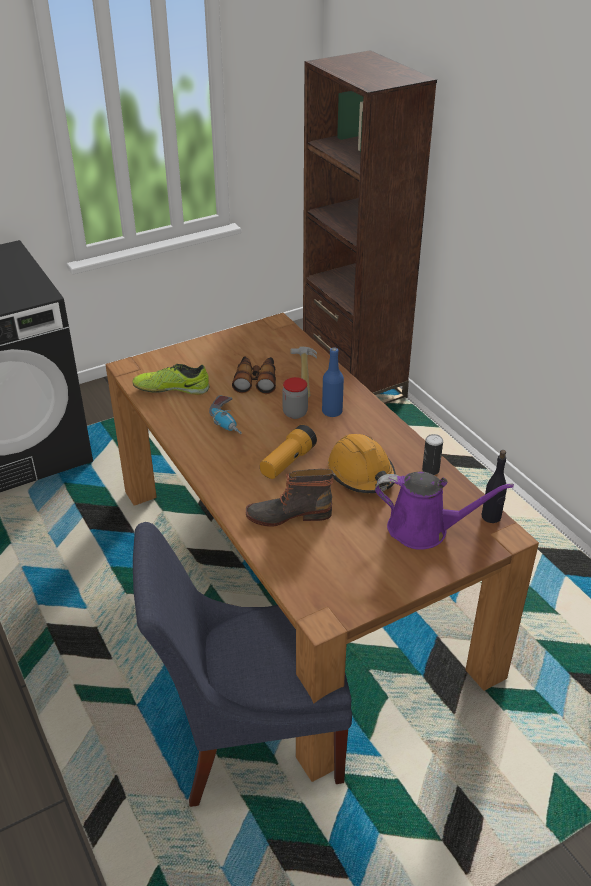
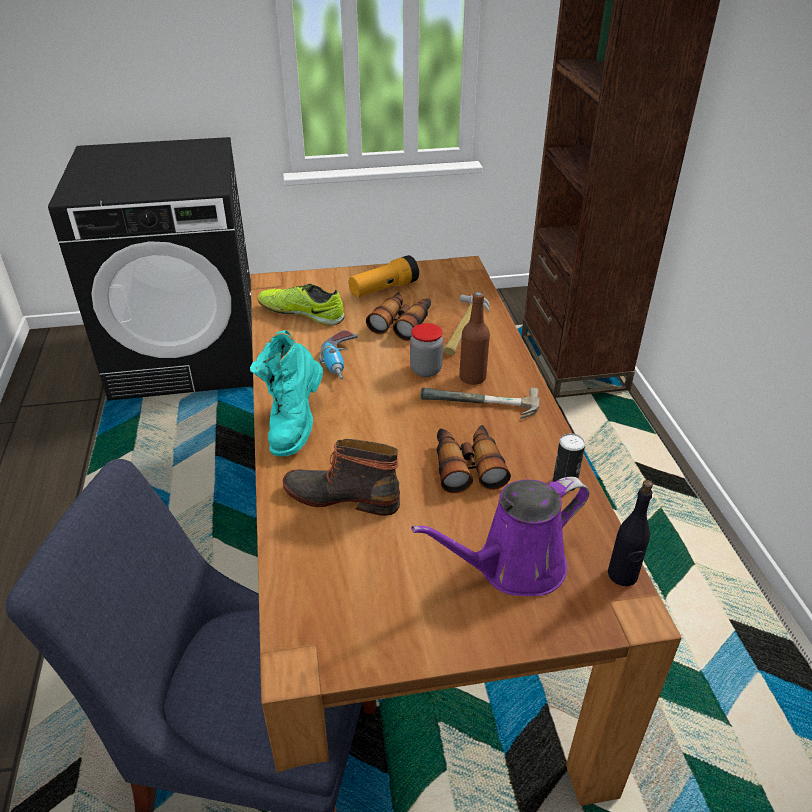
camera: 20 degrees right, 0 degrees up
(223, 474) = (294, 424): none -> turquoise boot
(287, 462) = (381, 428): flashlight -> flashlight (384, 289)
(332, 412) = (472, 378): blue bottle -> brown bottle
(348, 431) = (480, 406): none -> hammer
(361, 474) = (467, 465): orange hard hat -> binoculars
(424, 529) = (513, 567): purple watering can -> purple watering can turned 120 degrees clockwise

